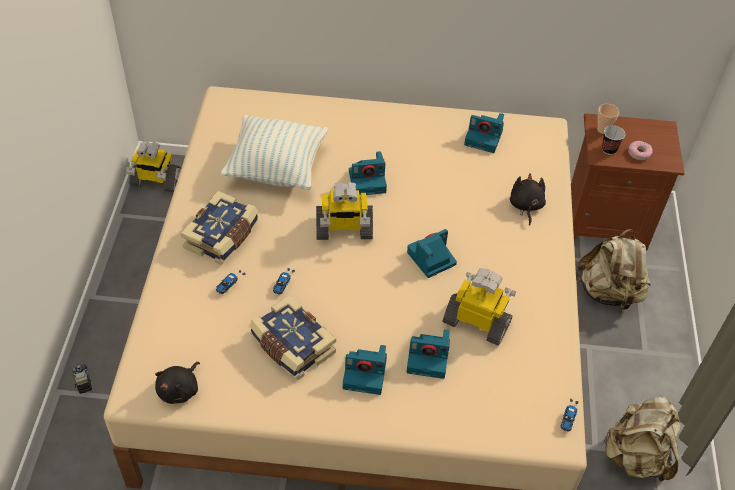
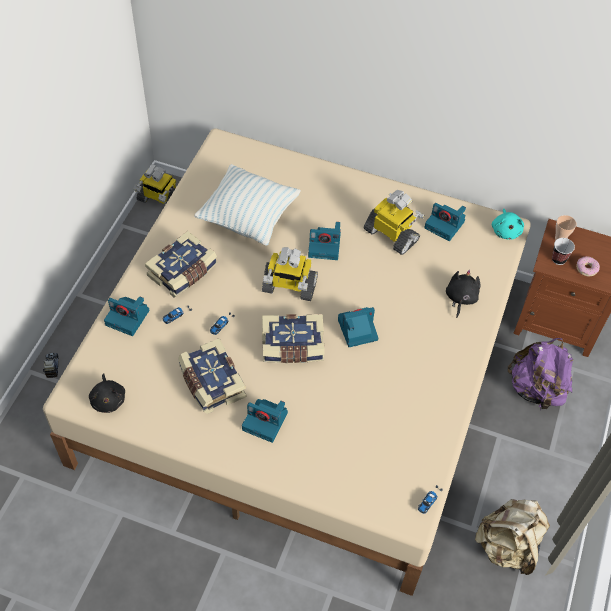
camera: 15 degrees right, 5 degrees up
(180, 389) = (108, 399): black plush toy -> black plush toy turned 60 degrees counterclockwise
(368, 290) = (292, 347): none -> book
(429, 358) = (324, 420): camera -> camera (128, 317)
(477, 322) = (378, 397): toy robot -> toy robot (392, 235)
(546, 132) = (506, 231): none -> turquoise plush toy
(608, 292) = (536, 389): beige backpack -> purple backpack

